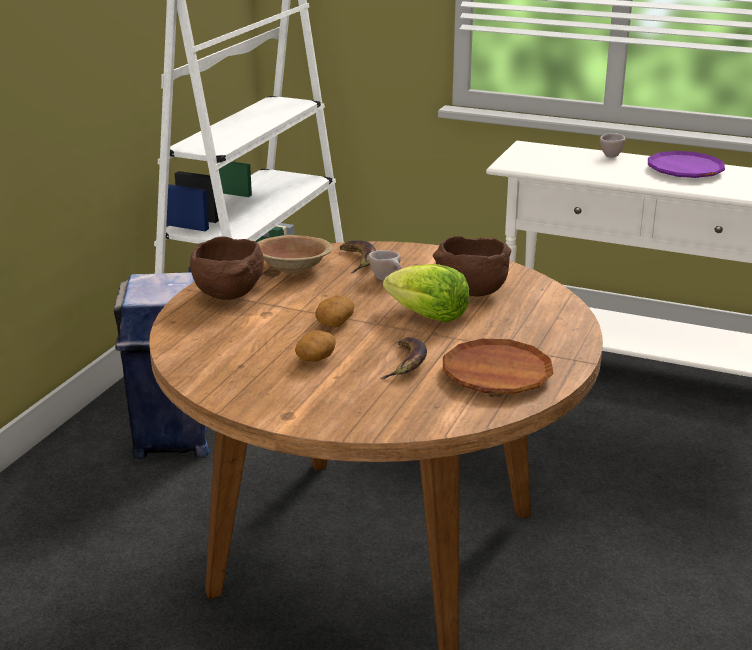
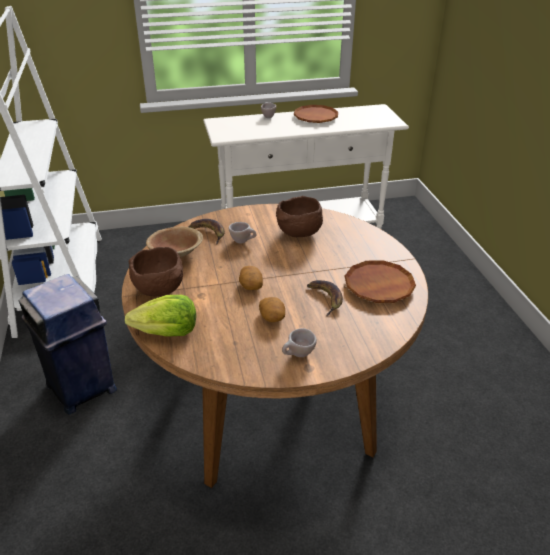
camera: 35 degrees left, 10 degrees up
(292, 401) = (298, 355): none -> beige cup
(428, 316) = (296, 259): lettuce -> lettuce (167, 333)
(685, 170) = (315, 117): purple plate -> brown plate

